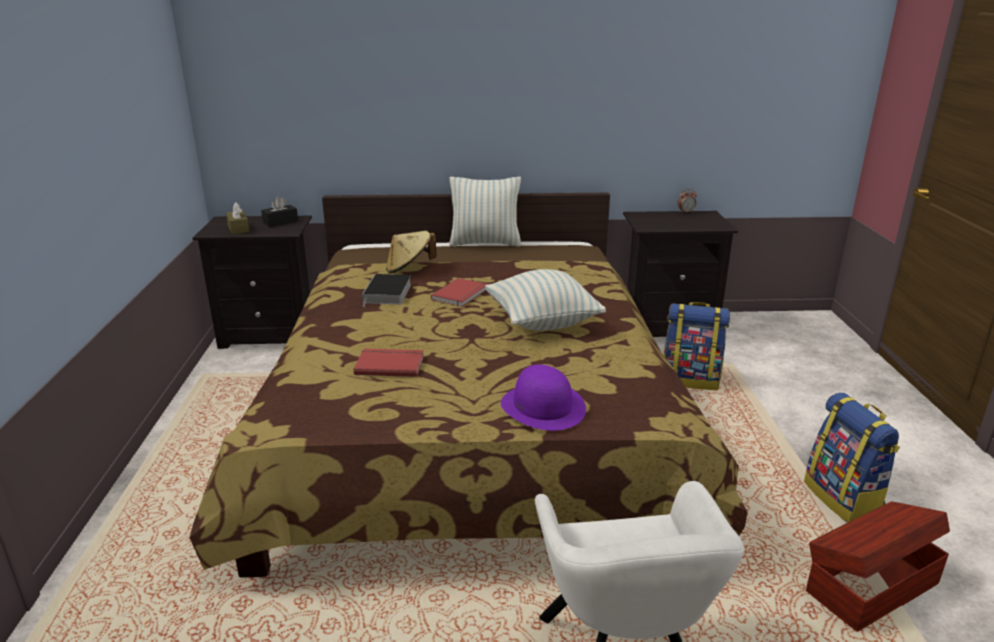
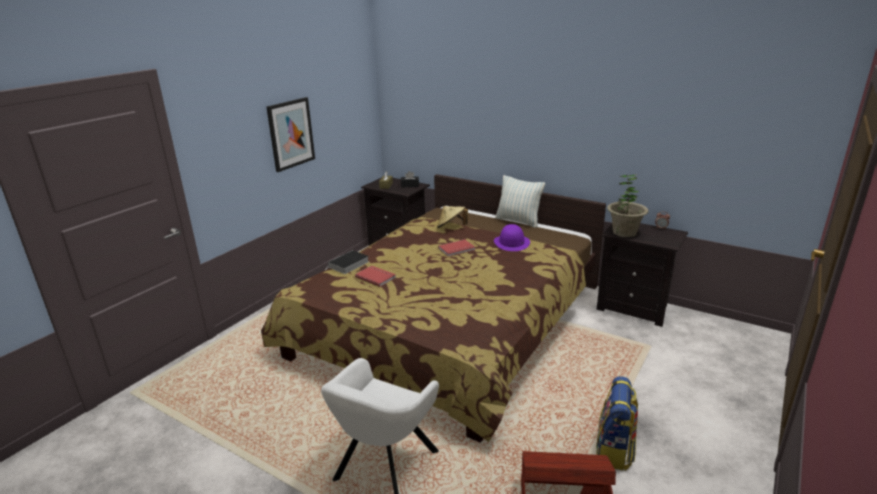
camera: 35 degrees right, 0 degrees up
(87, 135) = (291, 134): none -> picture
(387, 294) = (422, 239): book -> book (348, 265)
(542, 322) = (477, 277): pillow -> none
(543, 407) = (415, 320): purple hat -> purple hat (511, 243)
(657, 224) = (624, 232): none -> potted plant
(690, 380) = (606, 346): backpack -> none

